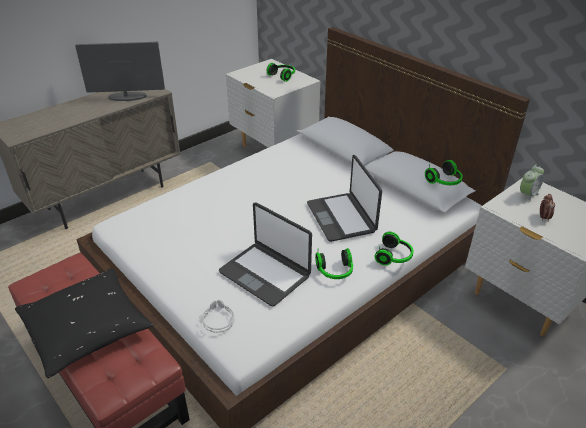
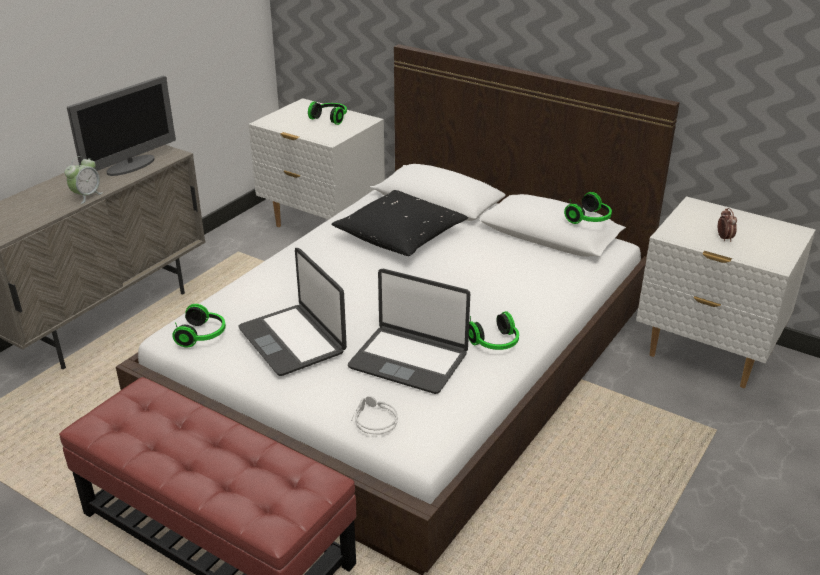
camera: 15 degrees left, 5 degrees down
(87, 329) = (206, 461): black pillow -> black pillow (400, 236)
(127, 97) = (131, 166): monitor -> monitor turned 150 degrees clockwise
(342, 217) = (475, 282): laptop -> laptop (293, 340)
(394, 257) = (559, 315): headphones -> headphones (203, 335)
(527, 195) = (697, 217): alarm clock -> alarm clock (86, 196)

